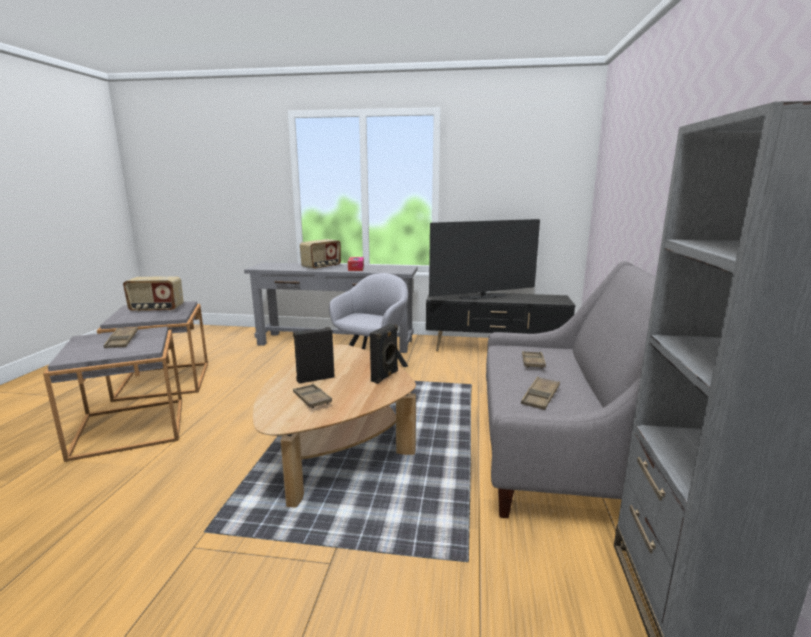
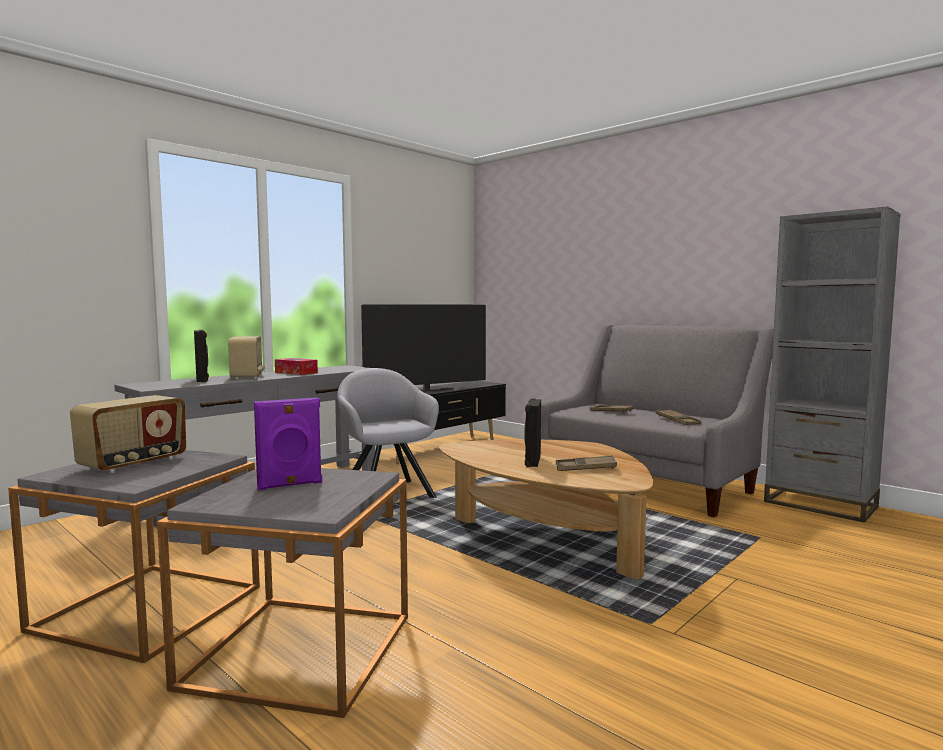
camera: 55 degrees left, 10 degrees down
(122, 341) = (290, 485): brown tray -> purple speaker
(385, 376) = (564, 445): black speaker -> black speaker (202, 380)
(483, 297) = (427, 390): television -> television turned 45 degrees clockwise

